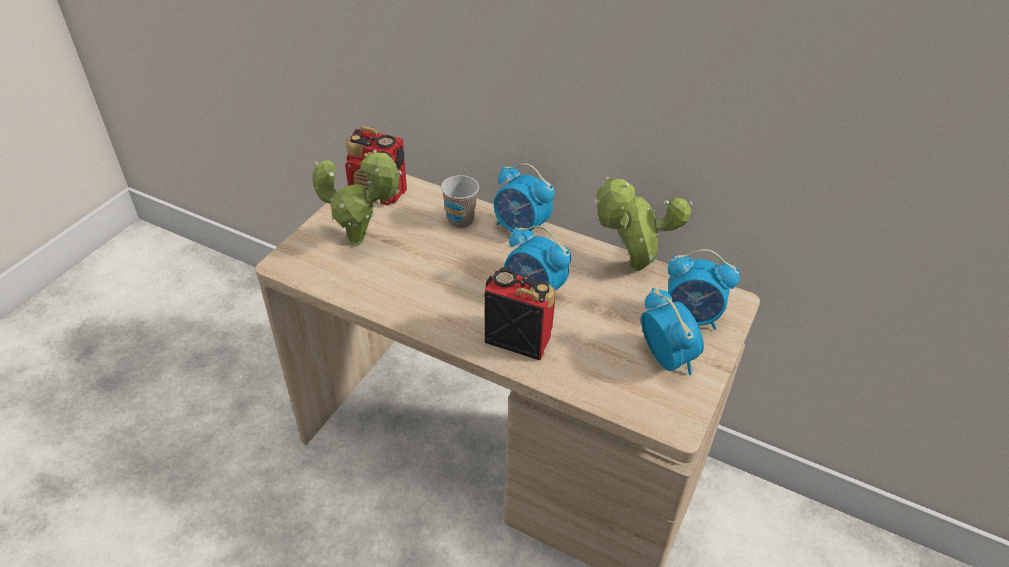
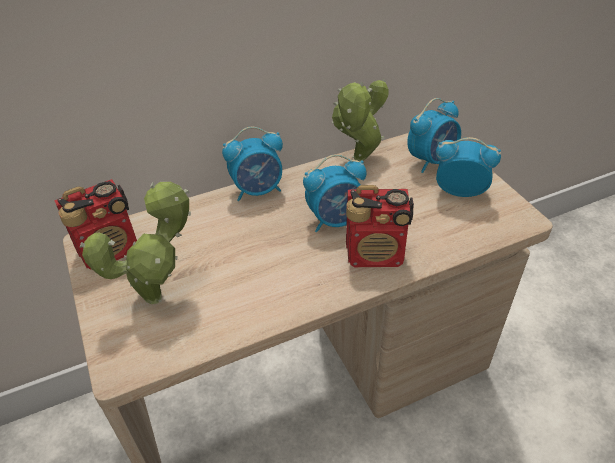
camera: 50 degrees left, 0 degrees up
(460, 221) = (209, 218): cup -> none
(518, 338) = (375, 254): radio -> radio turned 150 degrees counterclockwise

